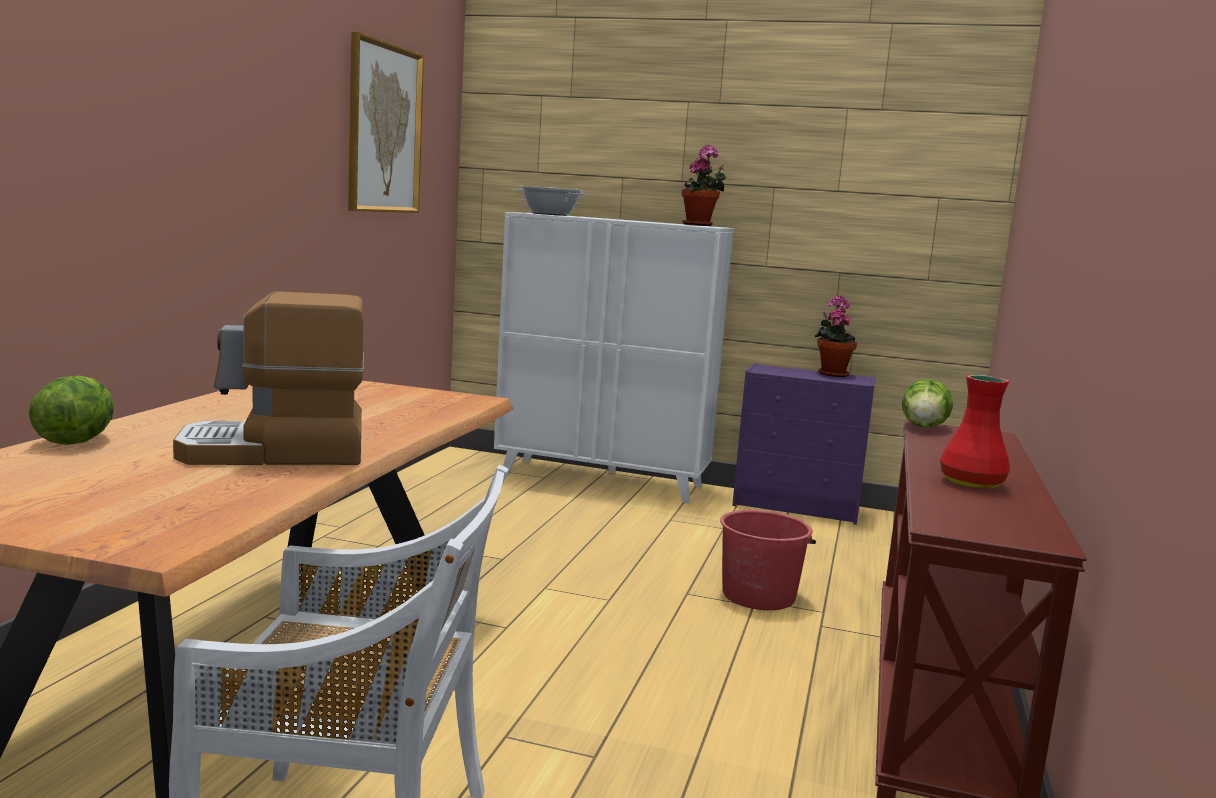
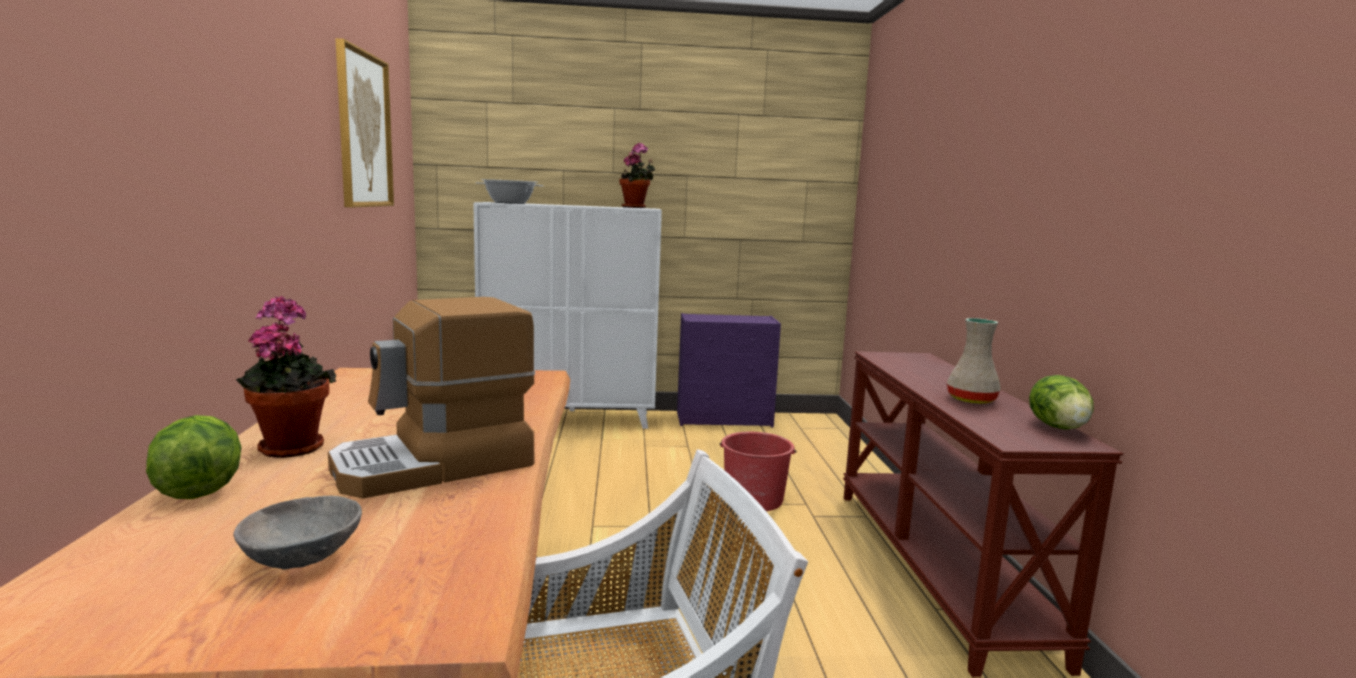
camera: 20 degrees left, 0 degrees up
(100, 491) = (304, 556): none -> grey bowl
(831, 374) = (742, 316): potted plant -> potted plant (290, 446)
(923, 427) = (875, 356): lettuce -> lettuce (1058, 427)
(972, 482) = (971, 399): red vase -> beige vase

